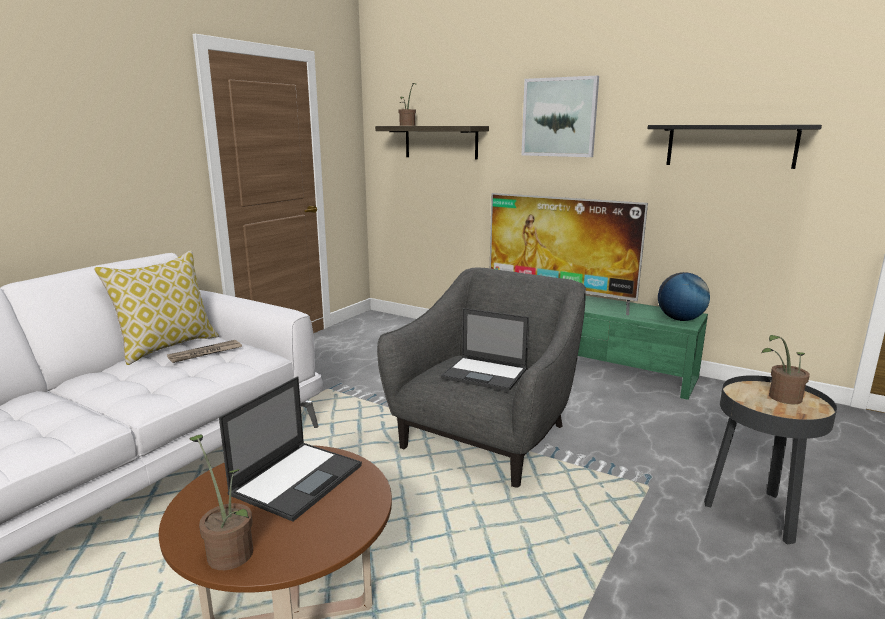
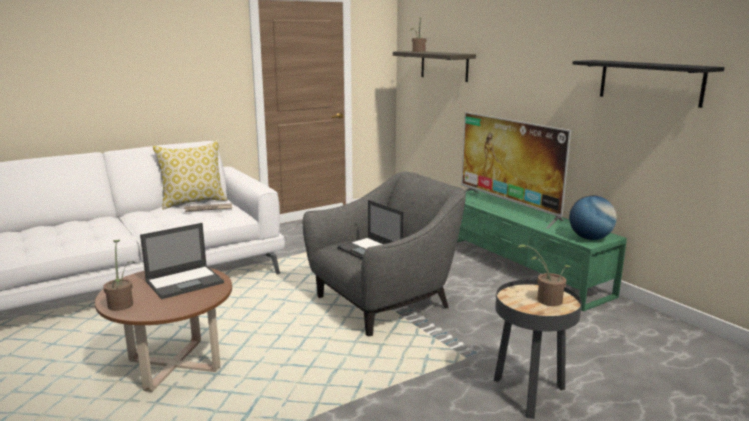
camera: 25 degrees right, 0 degrees up
(559, 117) = (524, 49): picture -> none

